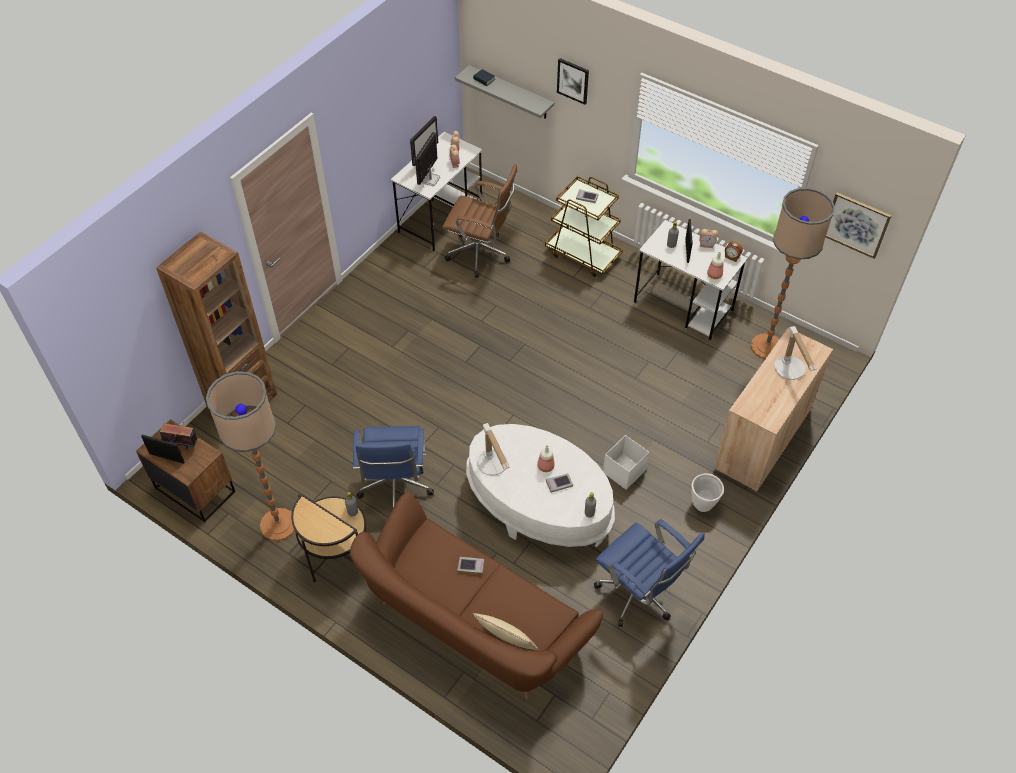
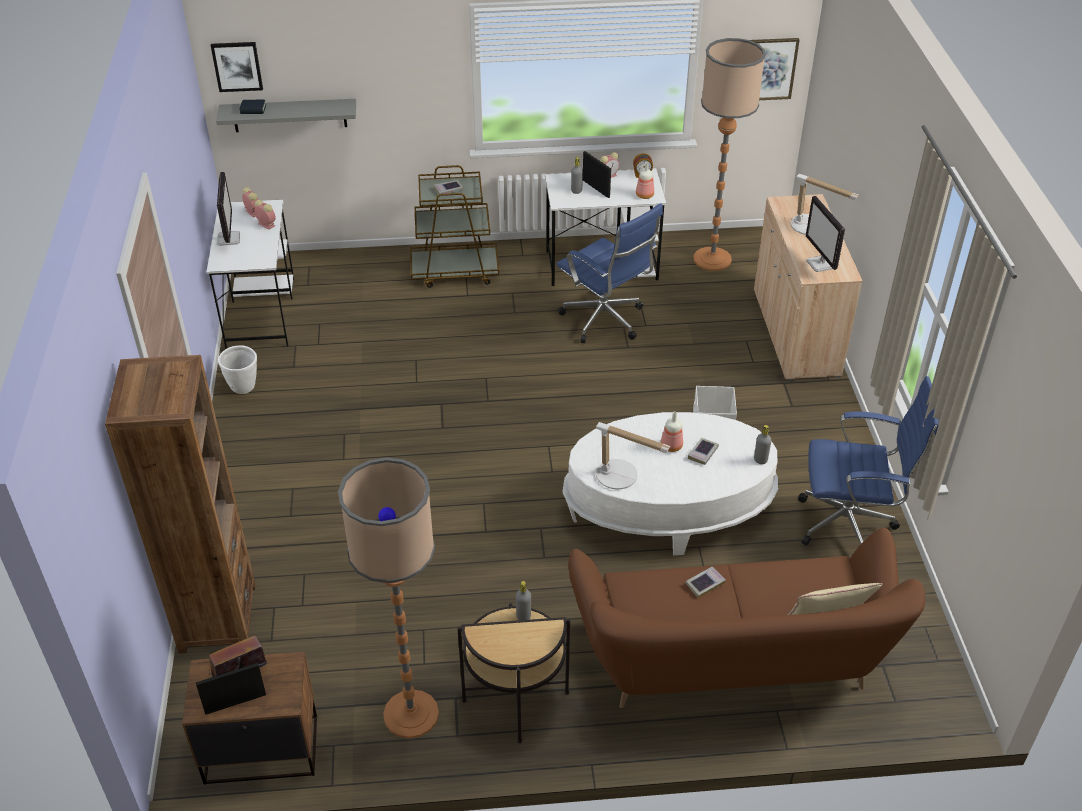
camera: 40 degrees left, 10 degrees down
(395, 489) = (506, 590): blue office chair -> blue office chair (605, 321)
(430, 180) = (255, 251): monitor -> monitor (821, 264)
(481, 254) = (347, 323): brown office chair -> none
(573, 80) = (378, 56): picture -> picture (237, 66)
(703, 504) = (811, 414): white planter -> white planter (243, 387)

